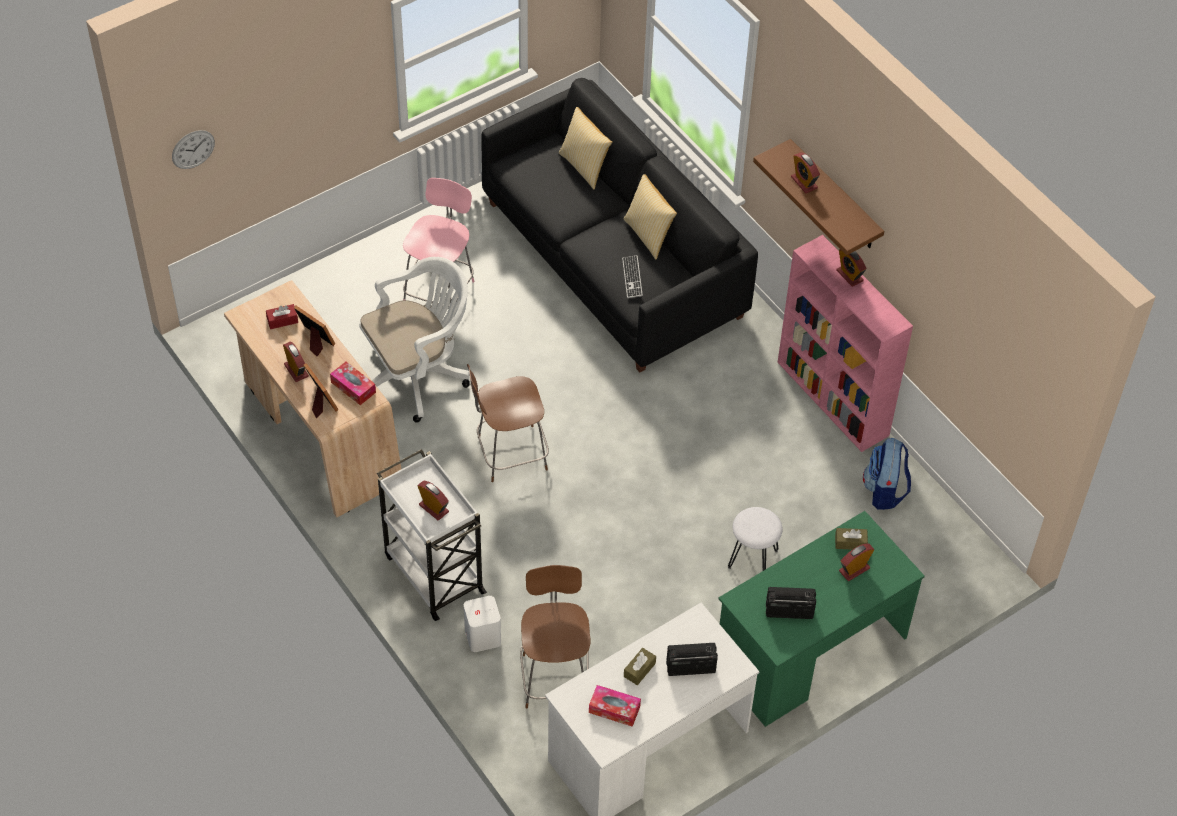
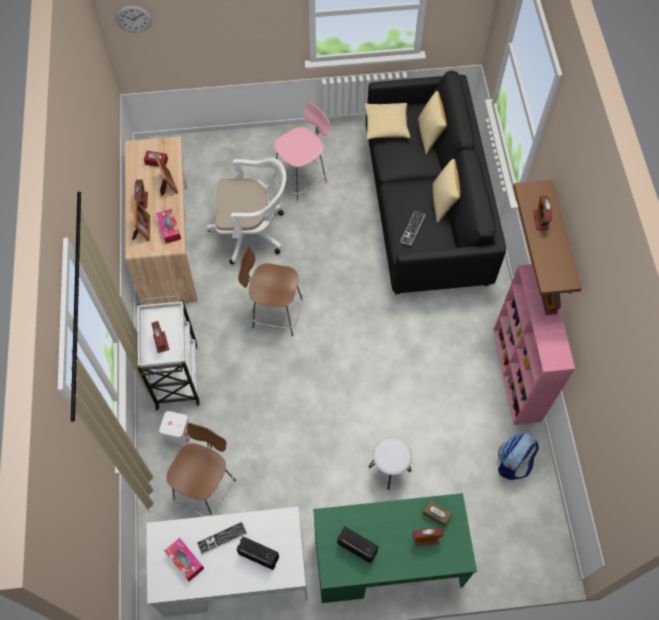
camera: 30 degrees right, 10 degrees up
(526, 176) = (386, 126): none -> pillow
(639, 670) = (222, 538): brown tissue box -> keyboard

